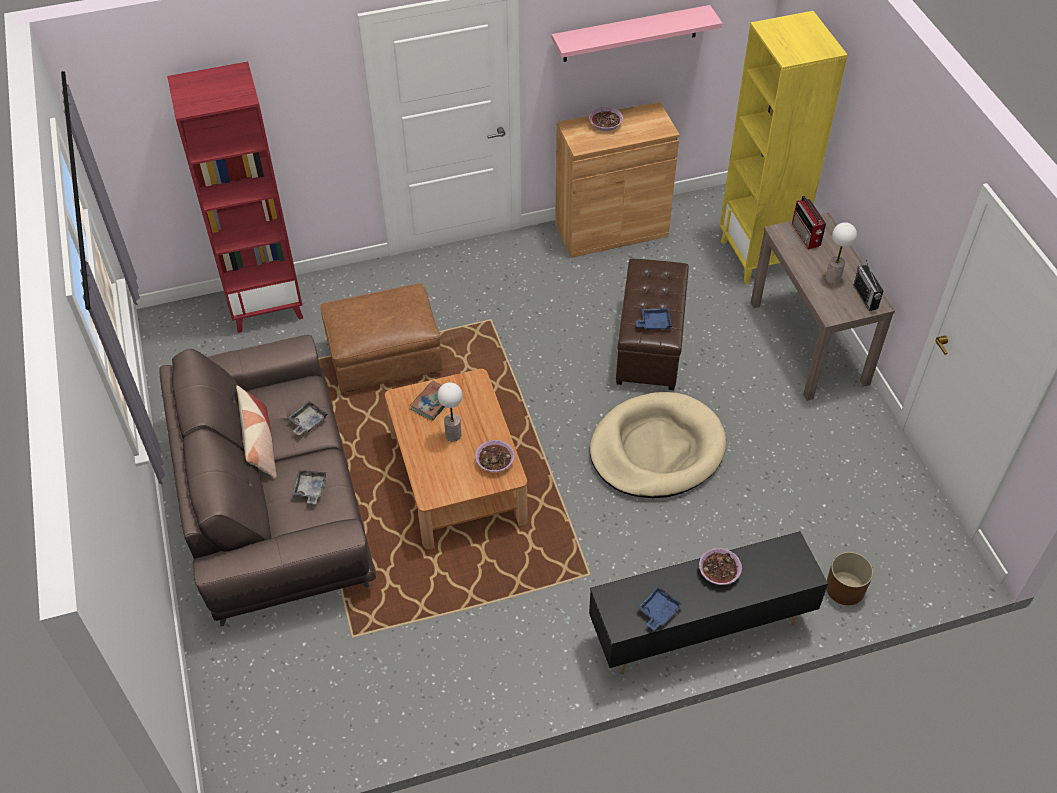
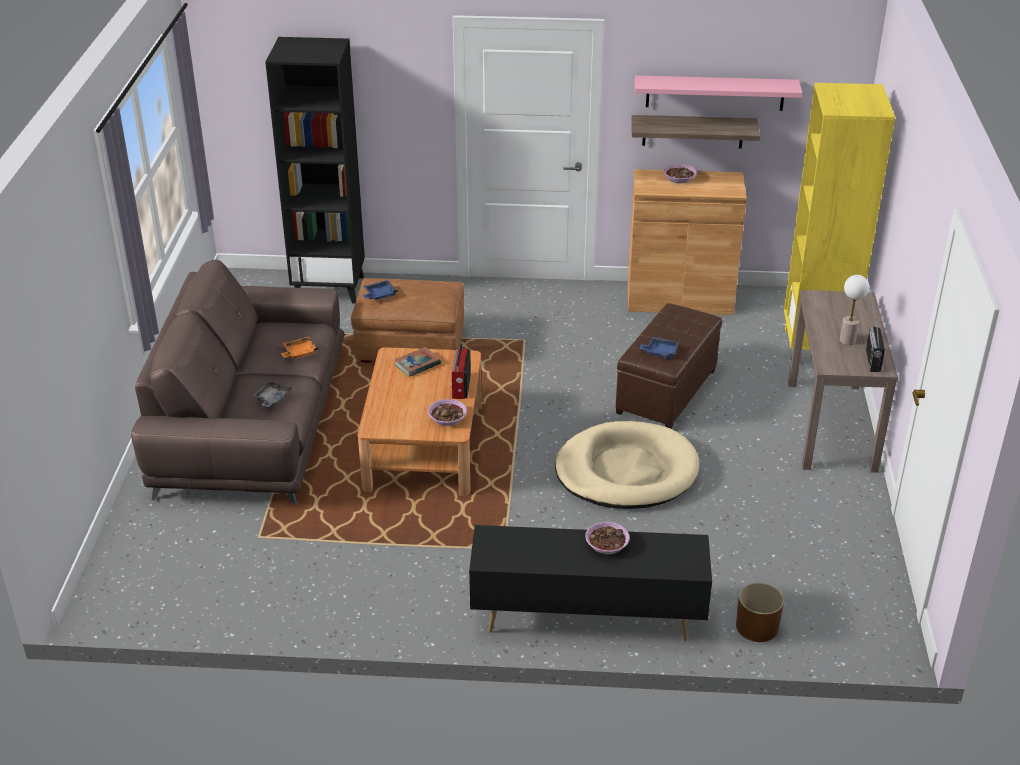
camera: 20 degrees right, 15 degrees down
(260, 444) = (249, 359): pillow -> none
(267, 306) = (330, 288): red bookcase -> black bookcase
(307, 422) = (299, 353): grey tray -> orange tray
(453, 435) = (421, 391): table lamp -> none
(610, 74) = (693, 131): none -> shelf
(658, 611) = (528, 558): blue tray -> blue tray (379, 295)
(806, 235) = (839, 304): radio -> radio (461, 387)

